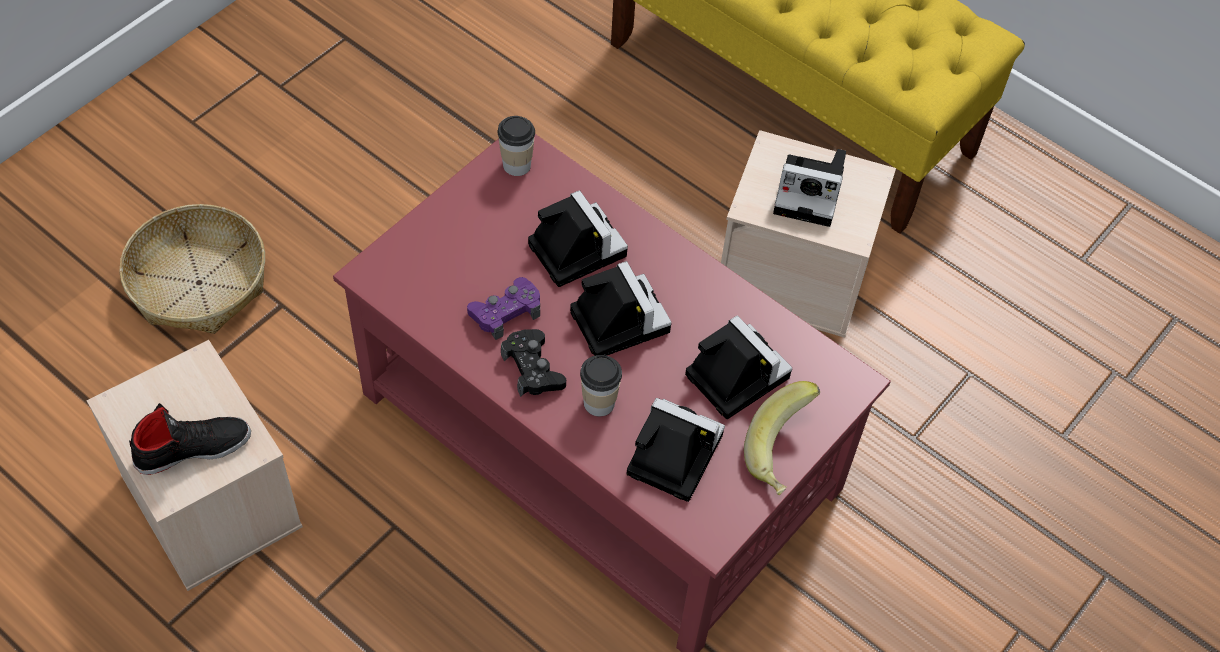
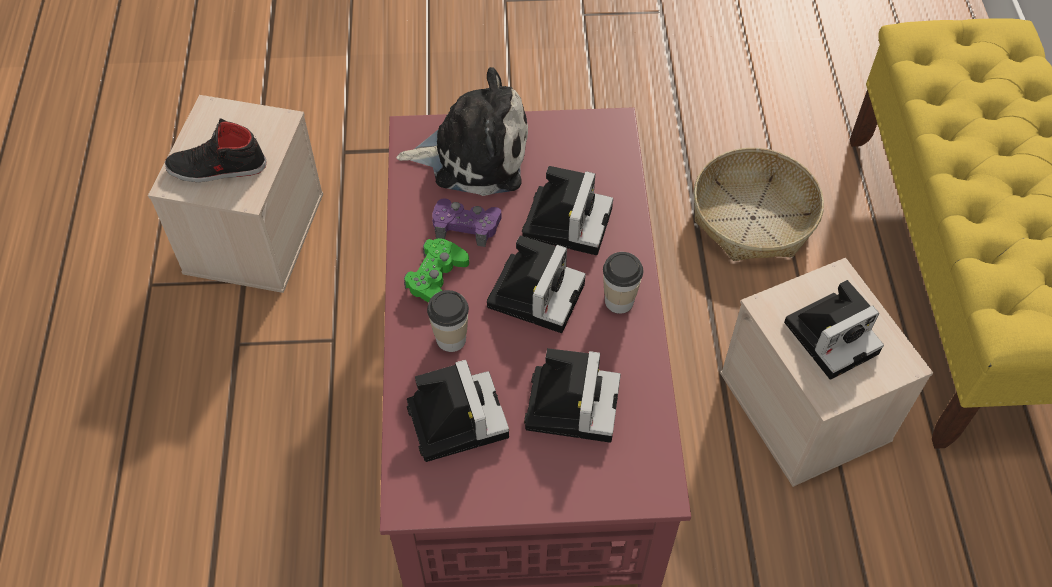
camera: 50 degrees right, 0 degrees up
(193, 448) = (217, 168): black shoe -> black shoe turned 150 degrees clockwise
(199, 283) = (397, 99): basket -> basket (752, 218)
(441, 252) = (474, 154): none -> plush toy
(516, 165) = (596, 135): cup -> cup (619, 301)
(533, 369) = (436, 278): black game controller -> green game controller
(783, 452) = (537, 492): banana -> none
(811, 193) = (833, 335): camera -> camera turned 90 degrees counterclockwise

